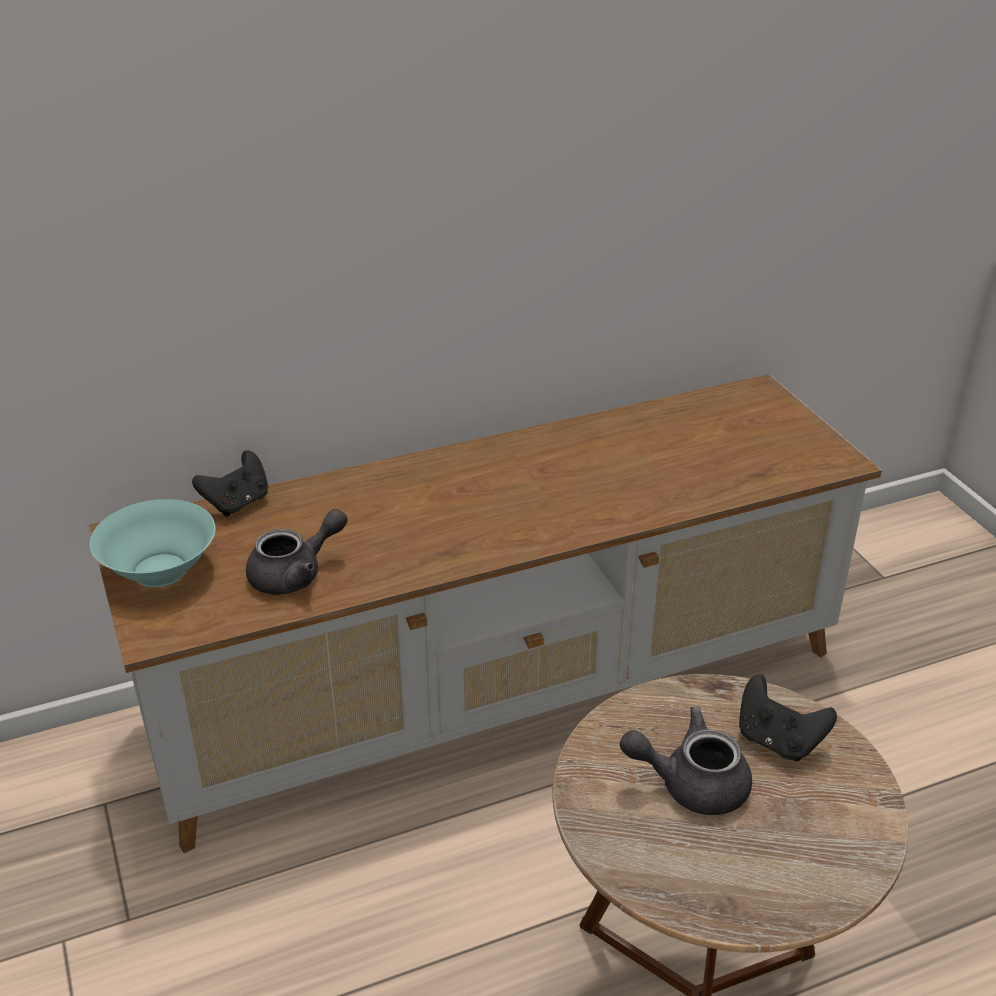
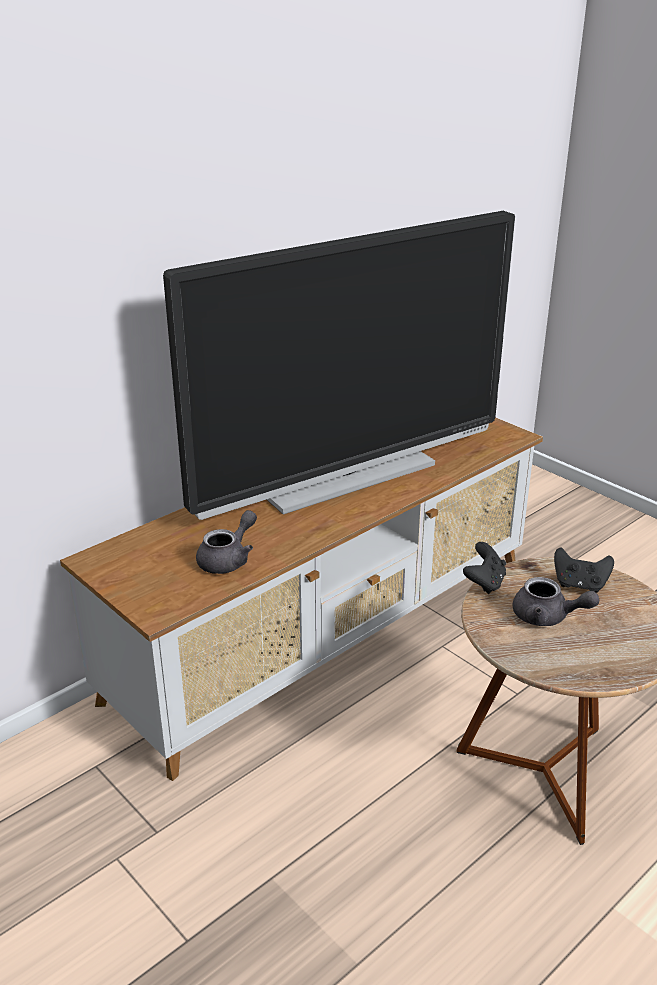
camera: 20 degrees left, 5 degrees down
(161, 571) = (134, 576): turquoise bowl -> none
(237, 503) = (158, 527): black game controller -> black game controller (484, 583)
(538, 478) = (346, 476): none -> television
(690, 783) = (547, 617): grey teapot -> grey teapot turned 135 degrees counterclockwise

